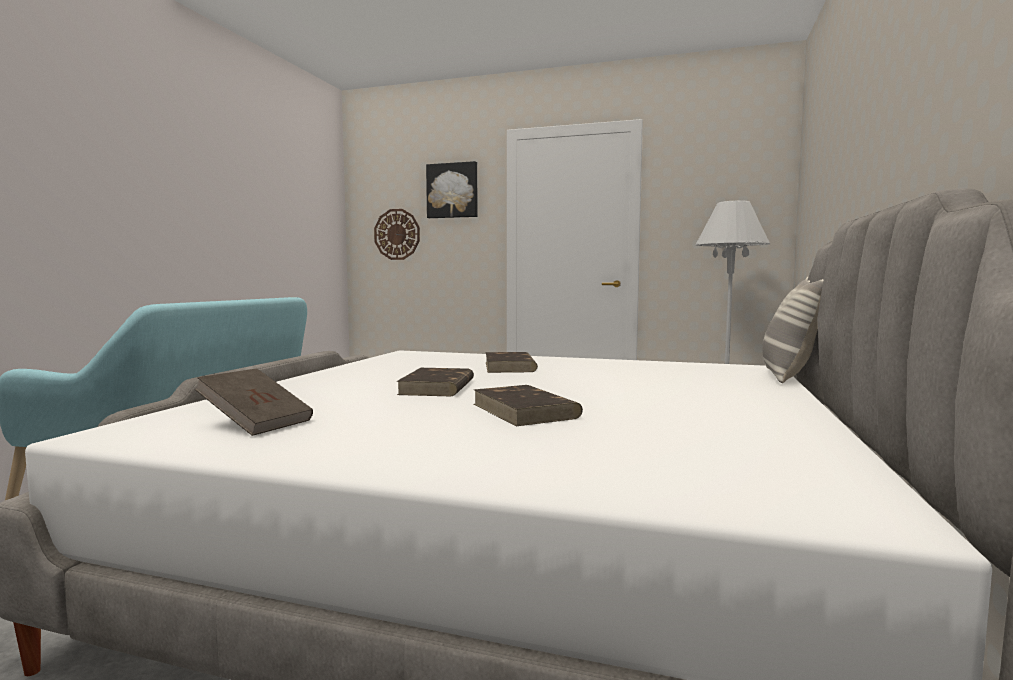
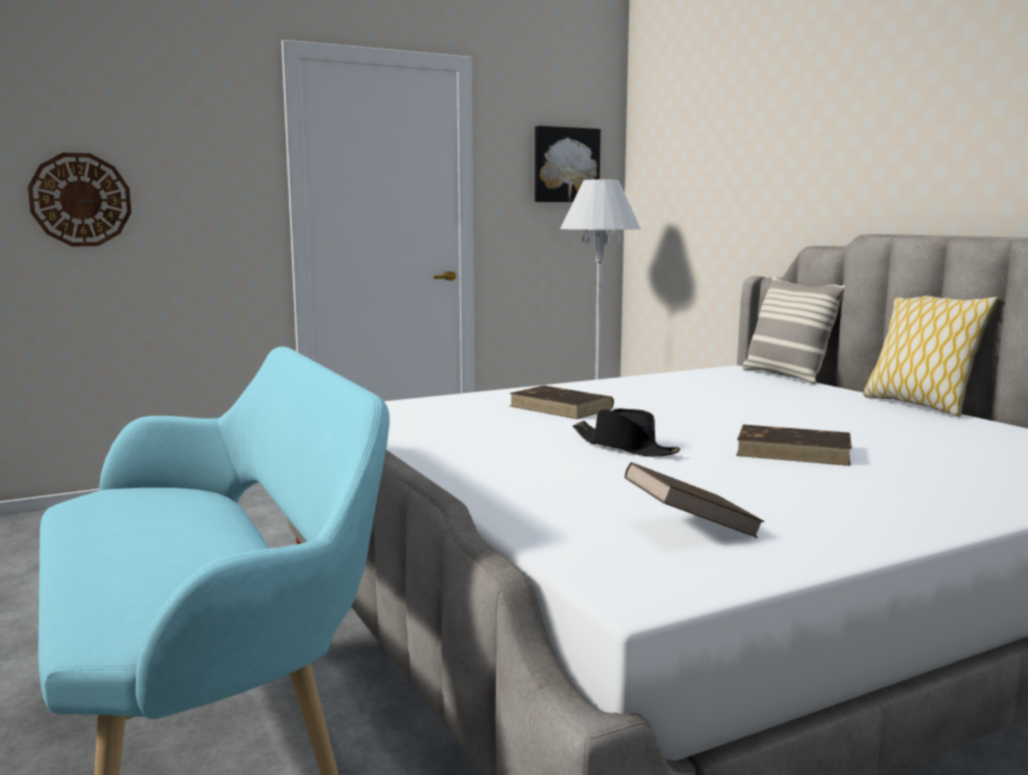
camera: 45 degrees left, 5 degrees up
(437, 387) = (624, 447): brown book -> black hat
(452, 190) = (191, 129): picture -> picture (565, 165)
(824, 412) = (919, 405): none -> pillow

